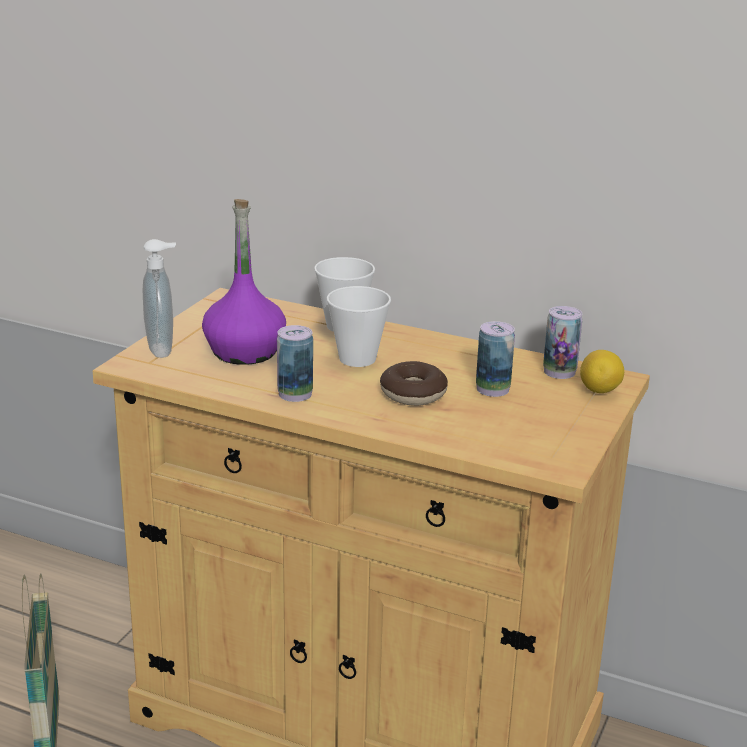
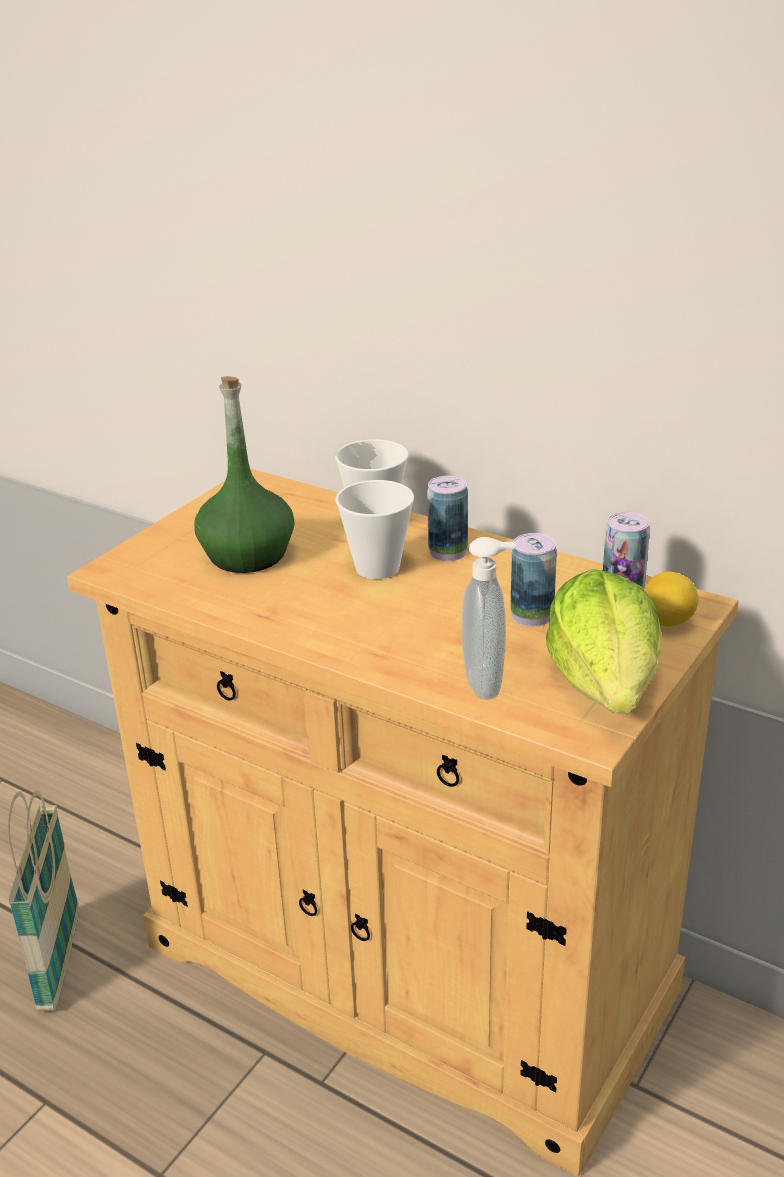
camera: 10 degrees right, 5 degrees up
(163, 349) = (155, 550): soap dispenser -> soap dispenser (487, 683)
(244, 351) = (247, 555): purple bottle -> green bottle
(295, 394) = (288, 616): can -> can (448, 552)
(413, 394) = (431, 619): donut -> none
(563, 433) = (606, 684): none -> lettuce

